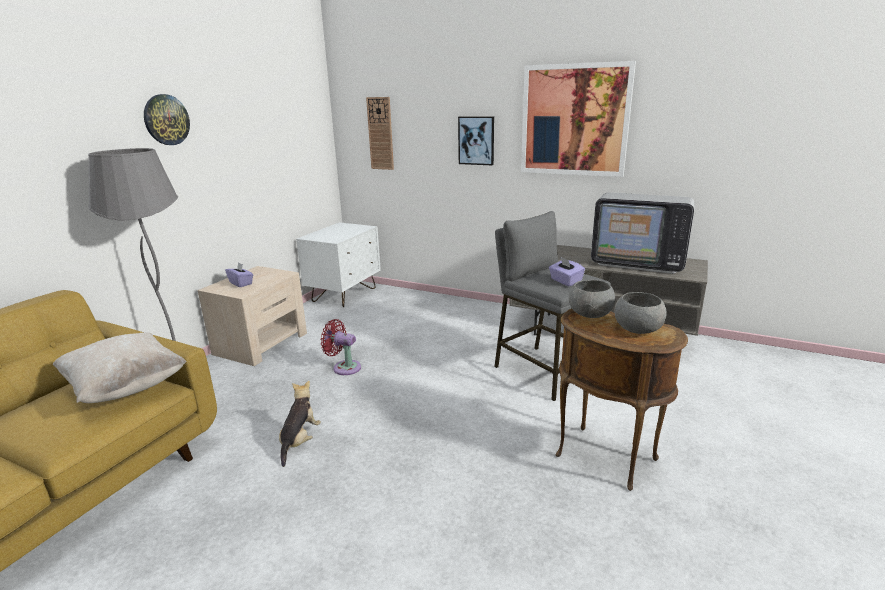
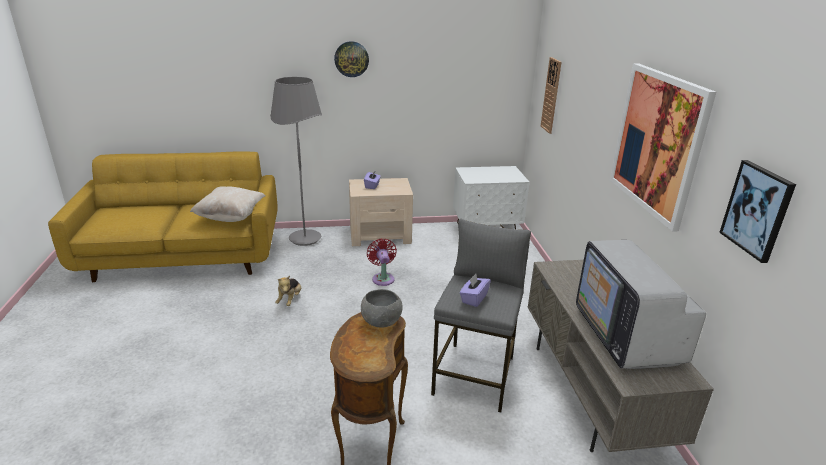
camera: 55 degrees right, 5 degrees up
(300, 441) = (290, 300): plush toy -> plush toy turned 120 degrees clockwise
(476, 140) = (595, 130): picture -> picture (757, 210)
(637, 329) = (368, 349): grey bowl -> none

